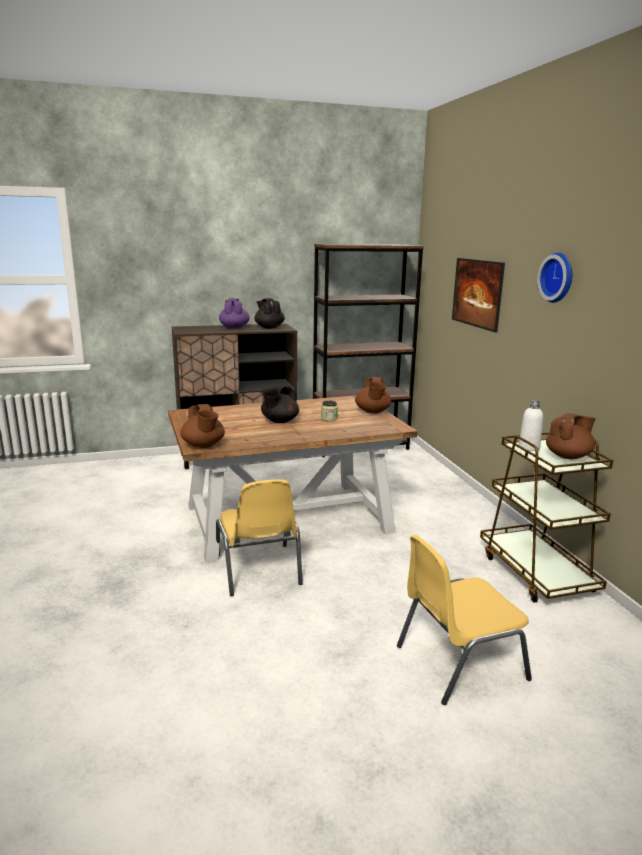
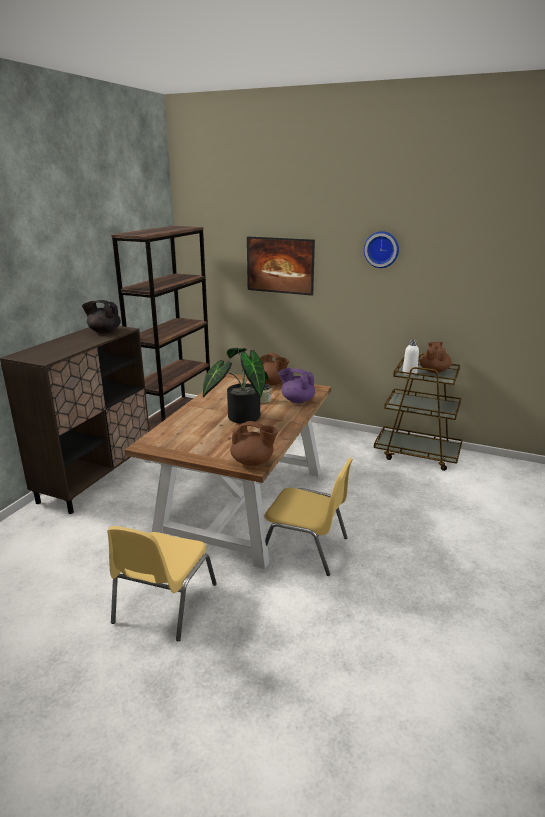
camera: 50 degrees left, 5 degrees up
(234, 327) = (72, 340): purple teapot -> purple teapot (297, 400)
(279, 421) = (239, 417): black teapot -> potted plant
(458, 662) = (479, 521): yellow chair -> yellow chair (163, 604)

